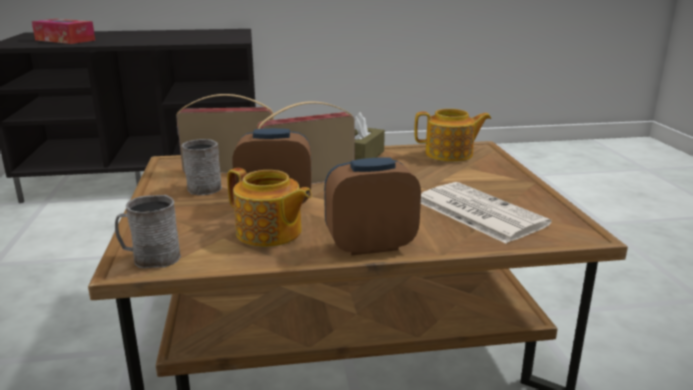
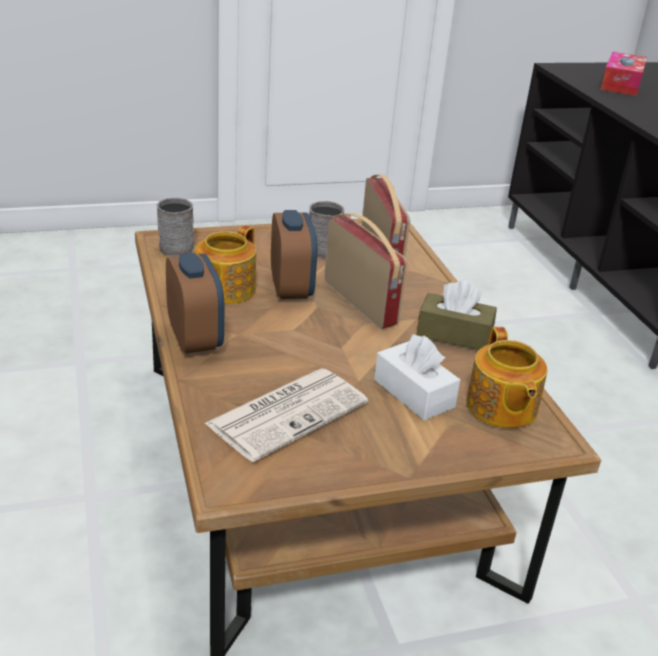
camera: 80 degrees right, 10 degrees up
(439, 174) = (414, 393): none -> white tissue box

